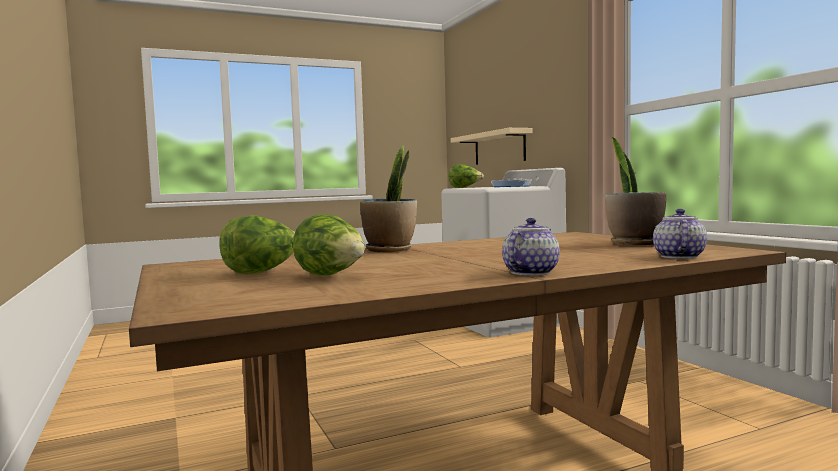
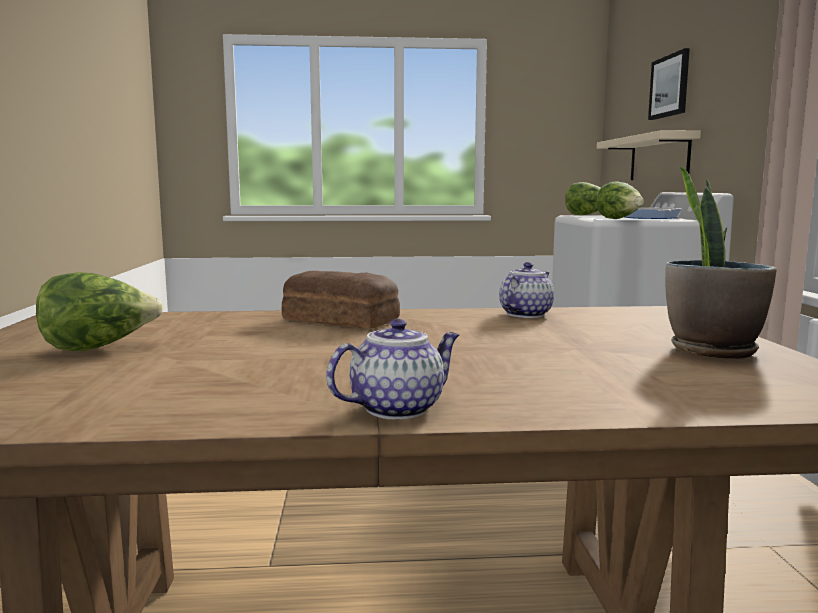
camera: 20 degrees right, 5 degrees up
(331, 276) = (144, 370): lettuce -> lettuce (619, 219)
(390, 250) = (340, 319): potted plant -> bread
(503, 98) = (670, 86): none -> picture
(678, 256) = (725, 401): teapot -> teapot (525, 314)

